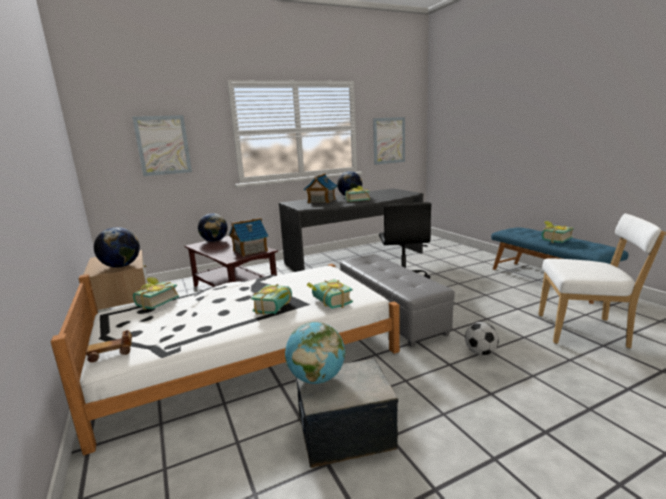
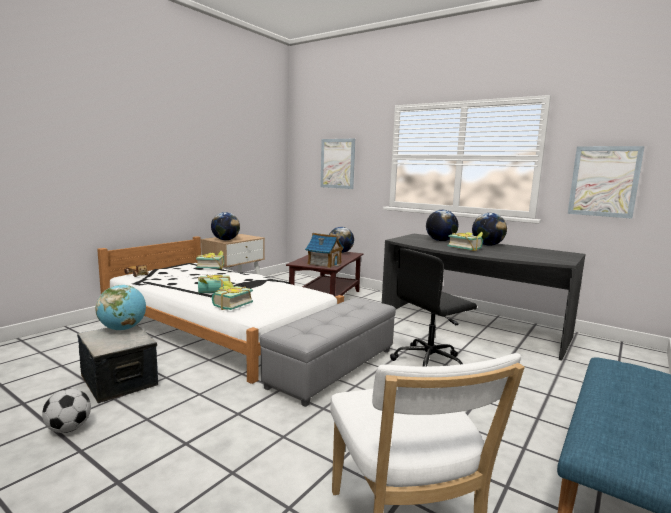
camera: 60 degrees right, 5 degrees down
(321, 201) = (440, 241): toy house -> globe
(481, 352) = (273, 431): football -> football (68, 429)
(553, 239) = (615, 403): book -> none

